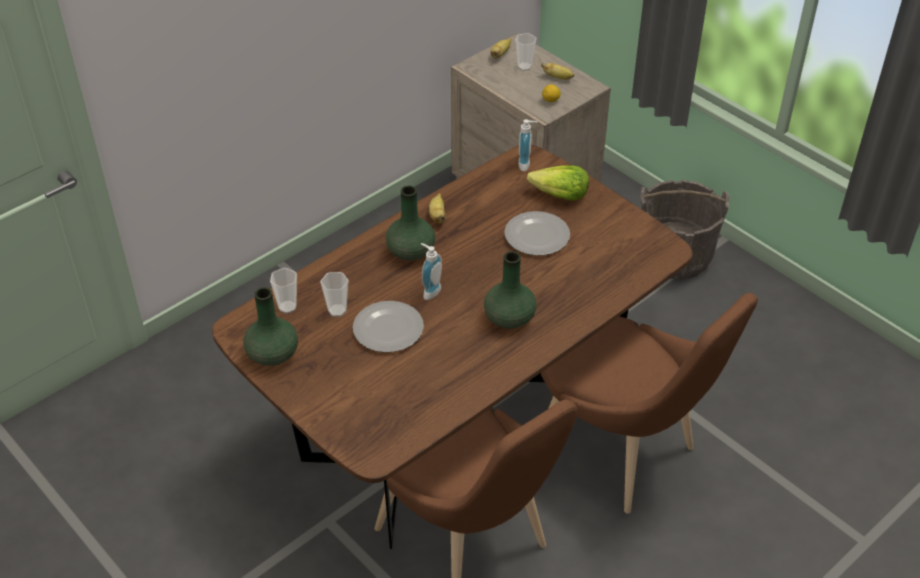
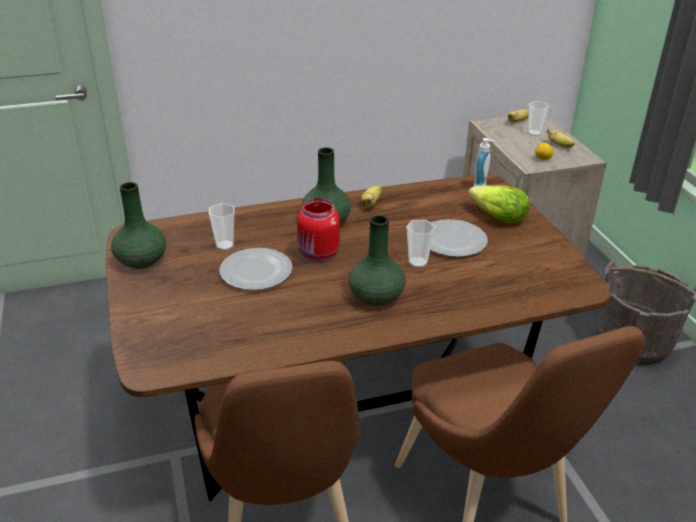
camera: 25 degrees right, 10 degrees down
(287, 307) = (186, 231): cup -> cup (418, 262)
(430, 291) = (318, 254): soap dispenser -> red jar

